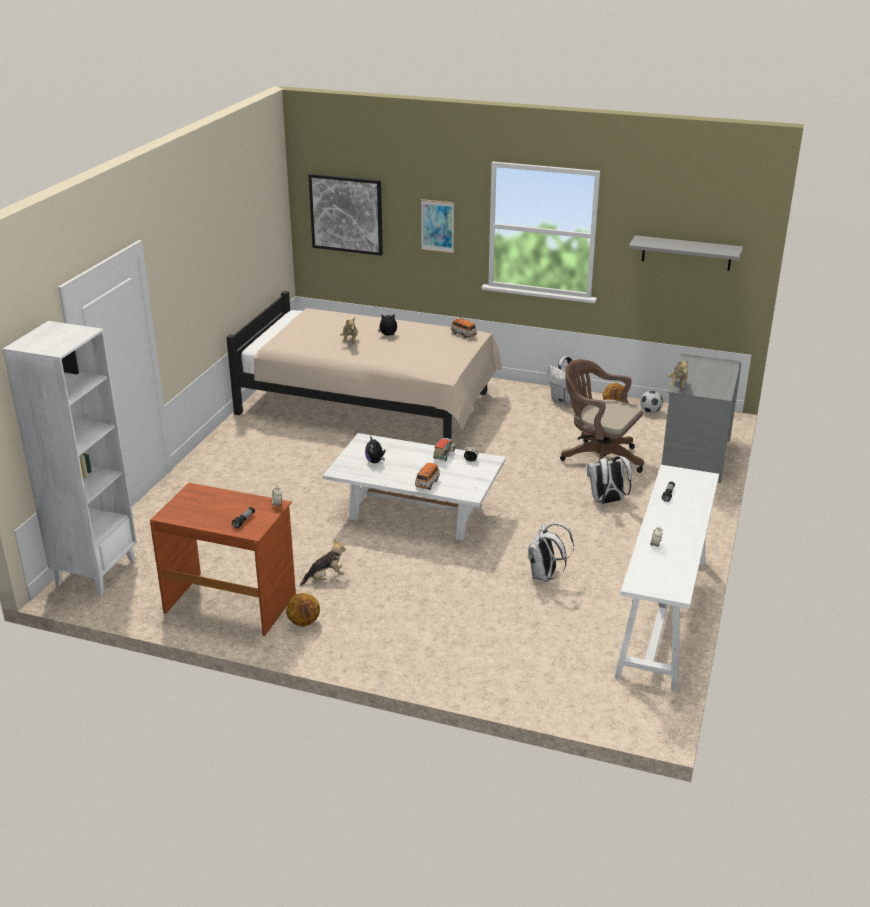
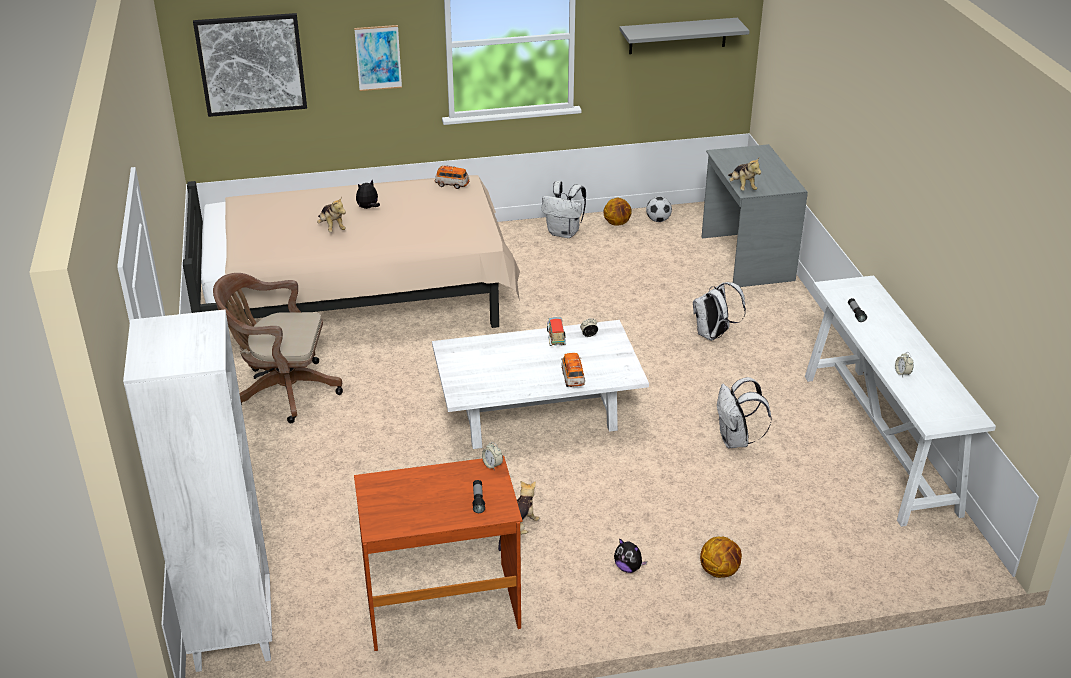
camera: 30 degrees left, 5 degrees up
(304, 622) = (548, 594): basketball -> basketball (720, 571)
(375, 461) = (489, 370): plush toy -> plush toy (628, 568)
(598, 459) = (660, 290): brown office chair -> brown office chair (282, 391)

